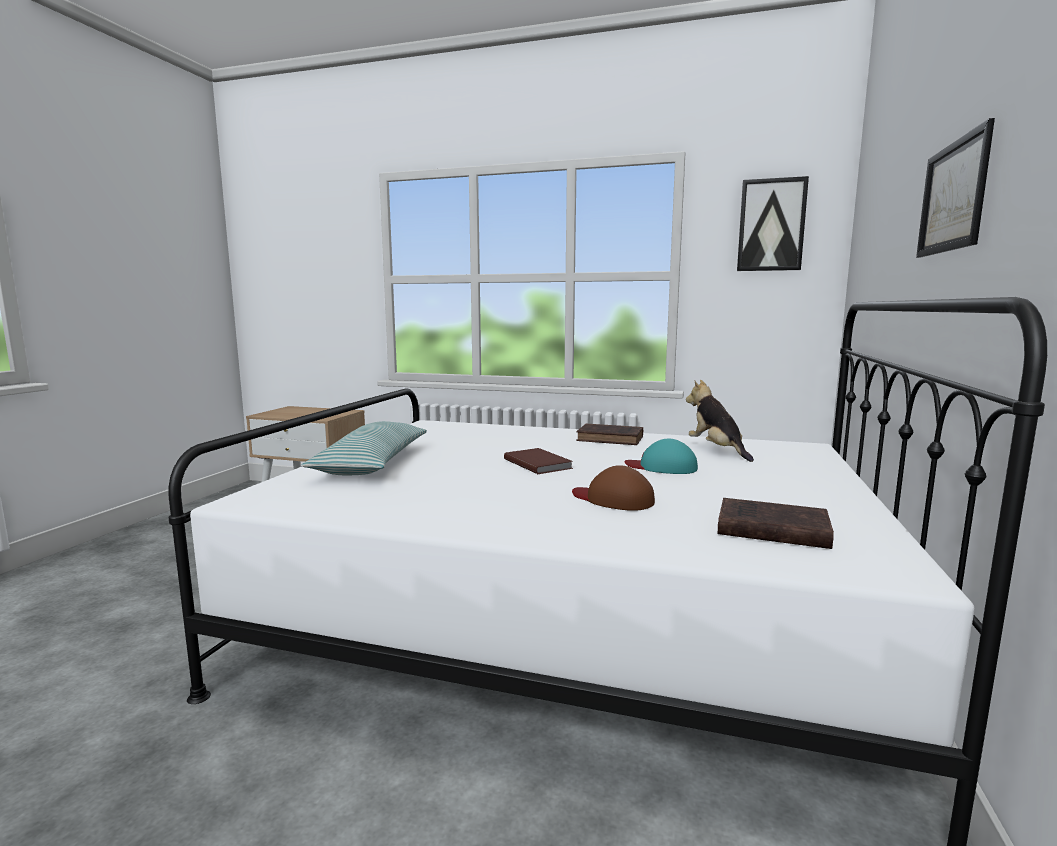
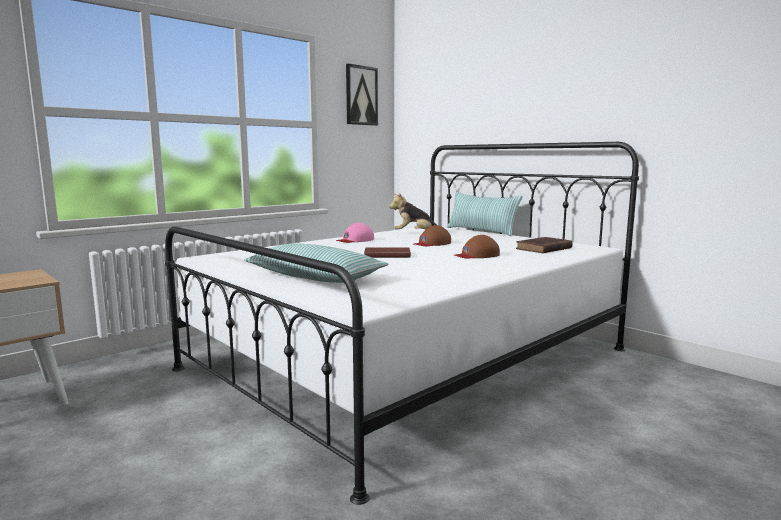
camera: 60 degrees left, 0 degrees up
(612, 439) = (355, 240): brown book -> pink cap
(662, 467) = (432, 243): turquoise cap -> brown cap
(850, 472) = (481, 231): none -> pillow
(952, 197) = (533, 99): picture -> none

